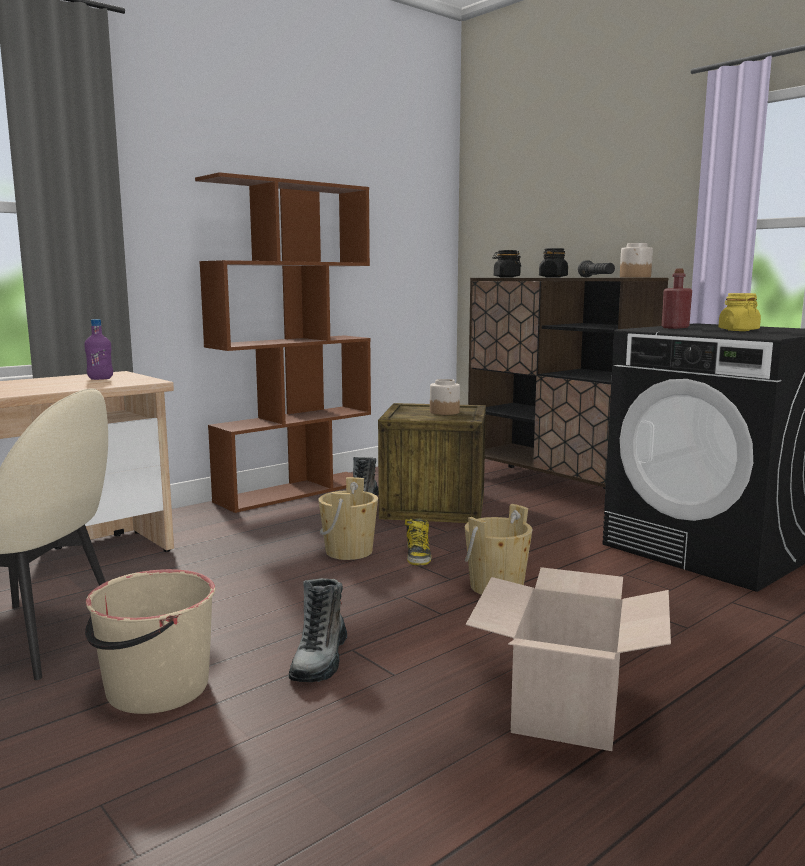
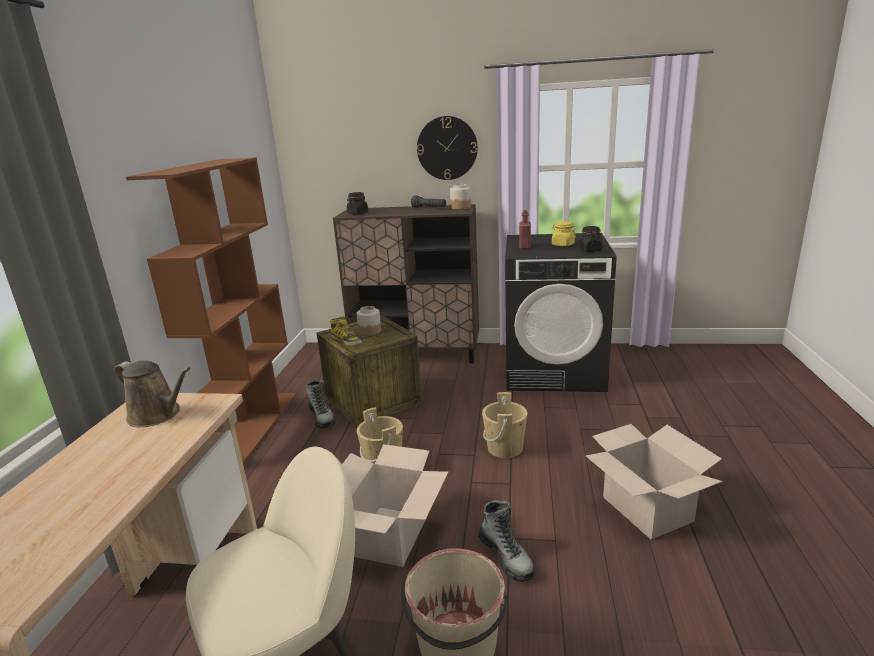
camera: 40 degrees left, 10 degrees up
(100, 379) = (158, 415): purple bottle -> brown watering can
(255, 597) = (389, 535): none -> cardboard box
(418, 555) = (429, 446): boot -> boot (346, 340)
(553, 277) = (403, 212): black jar -> black jar (590, 250)
(641, 196) = (447, 148): none -> wall clock

